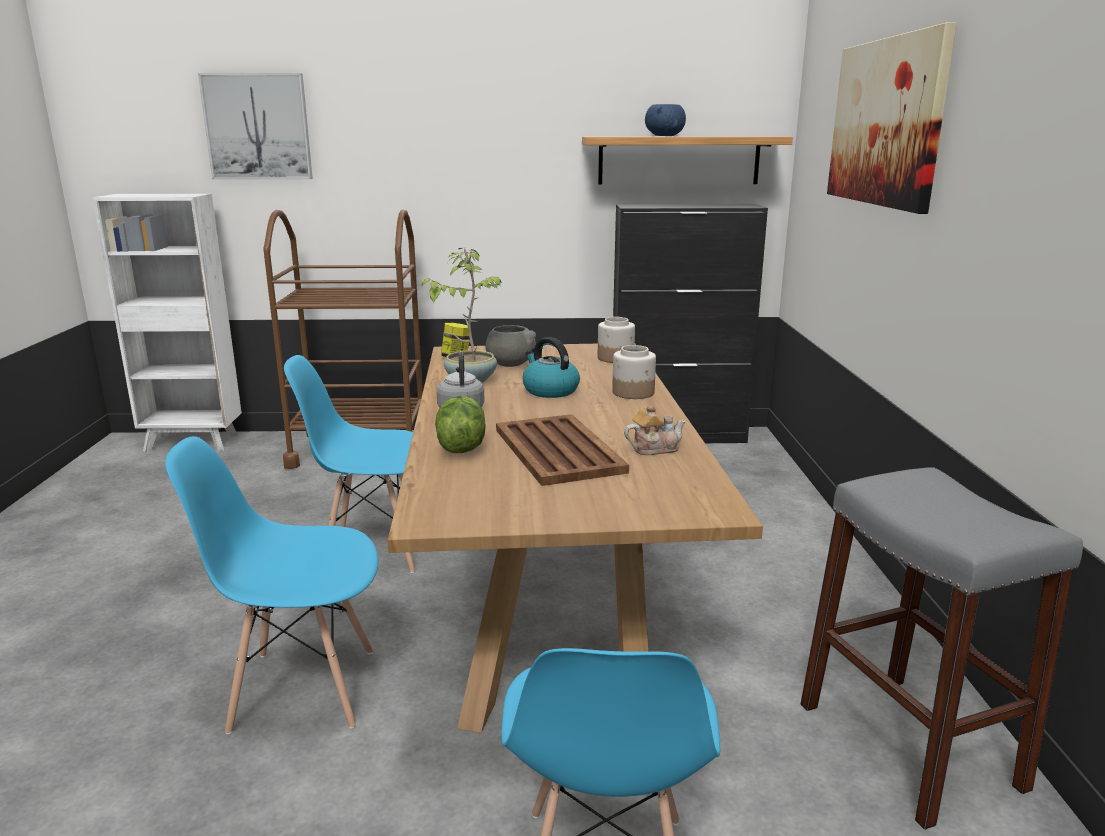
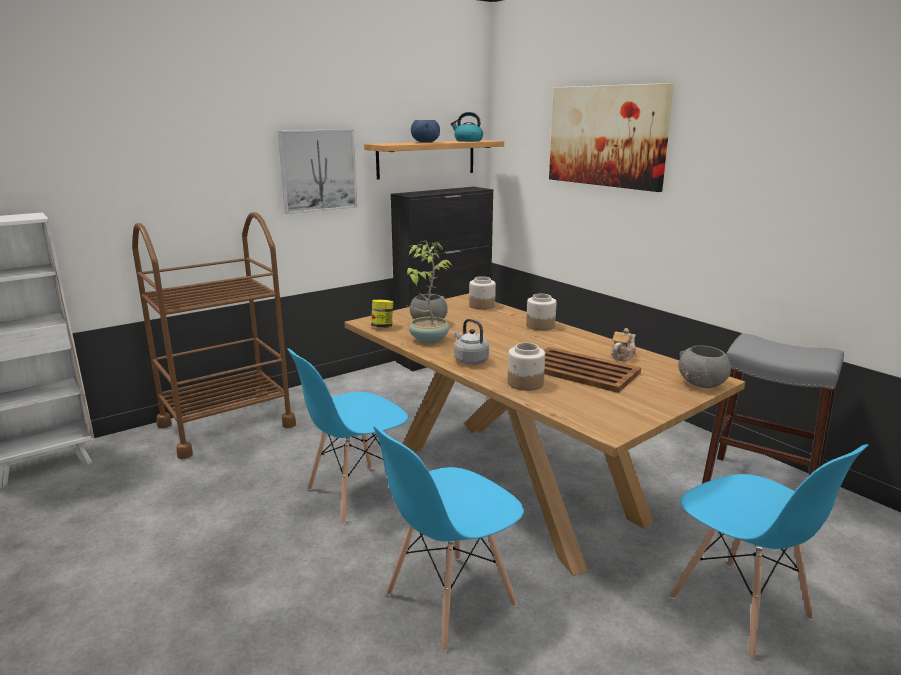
camera: 35 degrees left, 0 degrees up
(257, 127) = (85, 144): picture -> picture (318, 170)
(460, 446) = (525, 383): lettuce -> jar
(549, 390) = (493, 335): kettle -> kettle (468, 141)
(682, 509) = (702, 384): none -> grey bowl

